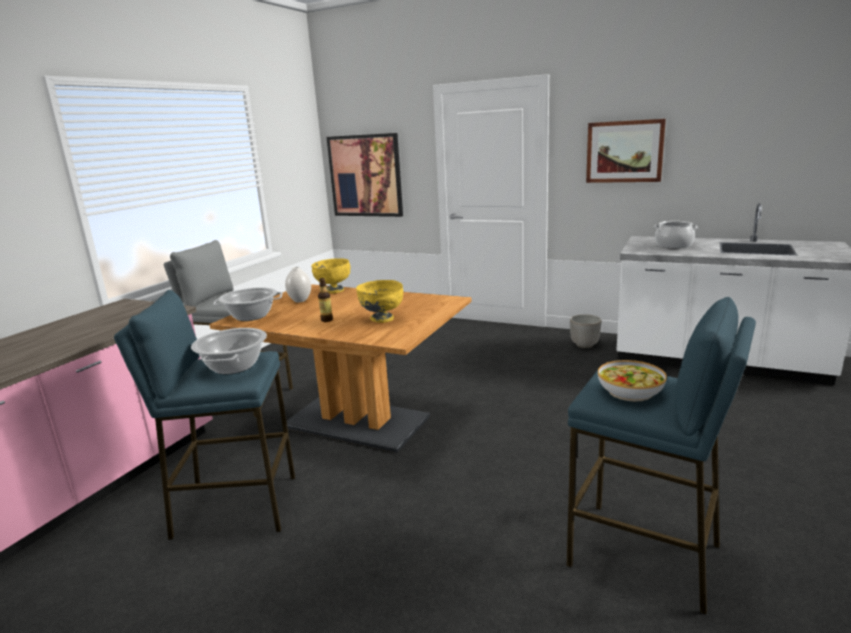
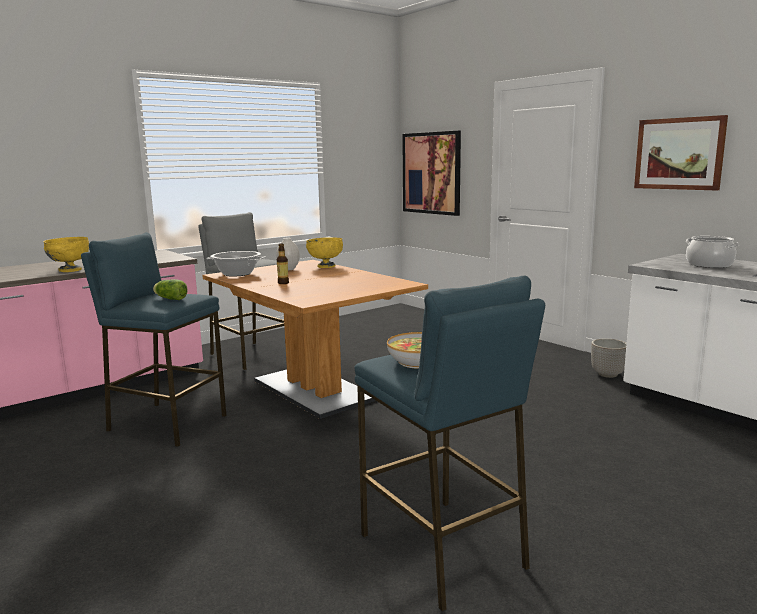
camera: 25 degrees right, 5 degrees down
(234, 366) = (170, 298): cooking pot -> lettuce
(382, 319) = (324, 288): yellow bowl -> yellow bowl (69, 270)

